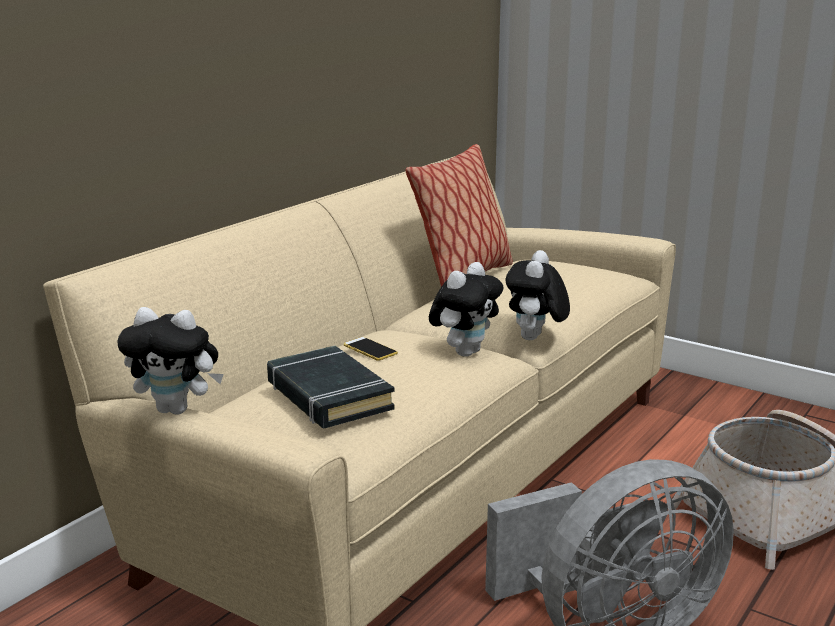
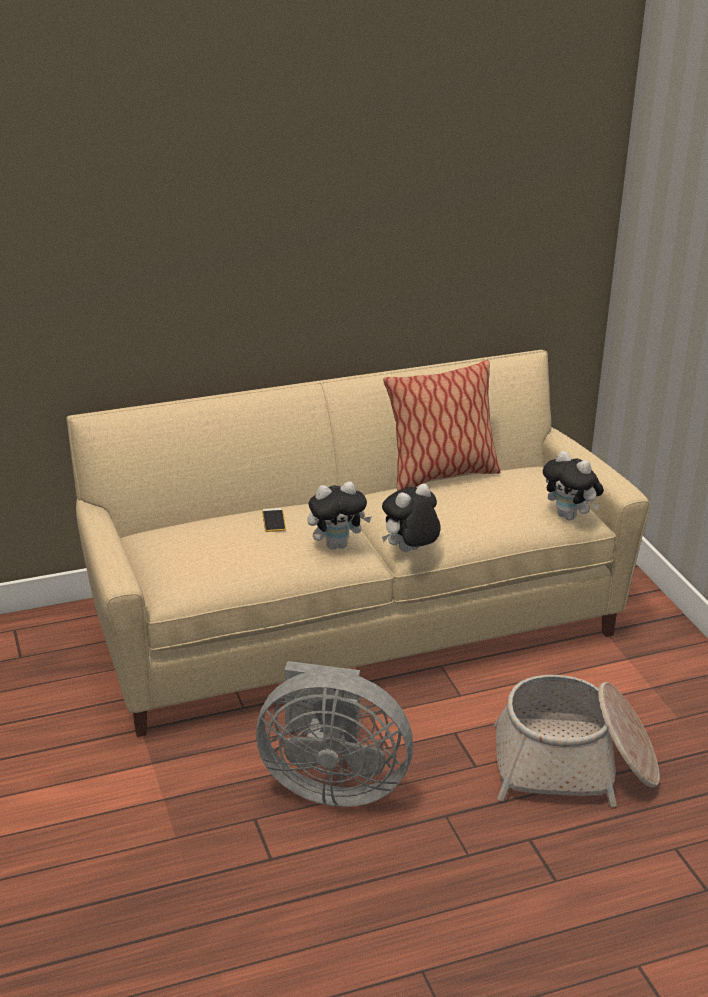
camera: 35 degrees right, 10 degrees up
(177, 409) = (102, 526): plush toy -> plush toy (570, 516)
(328, 396) = (200, 548): black book -> none

